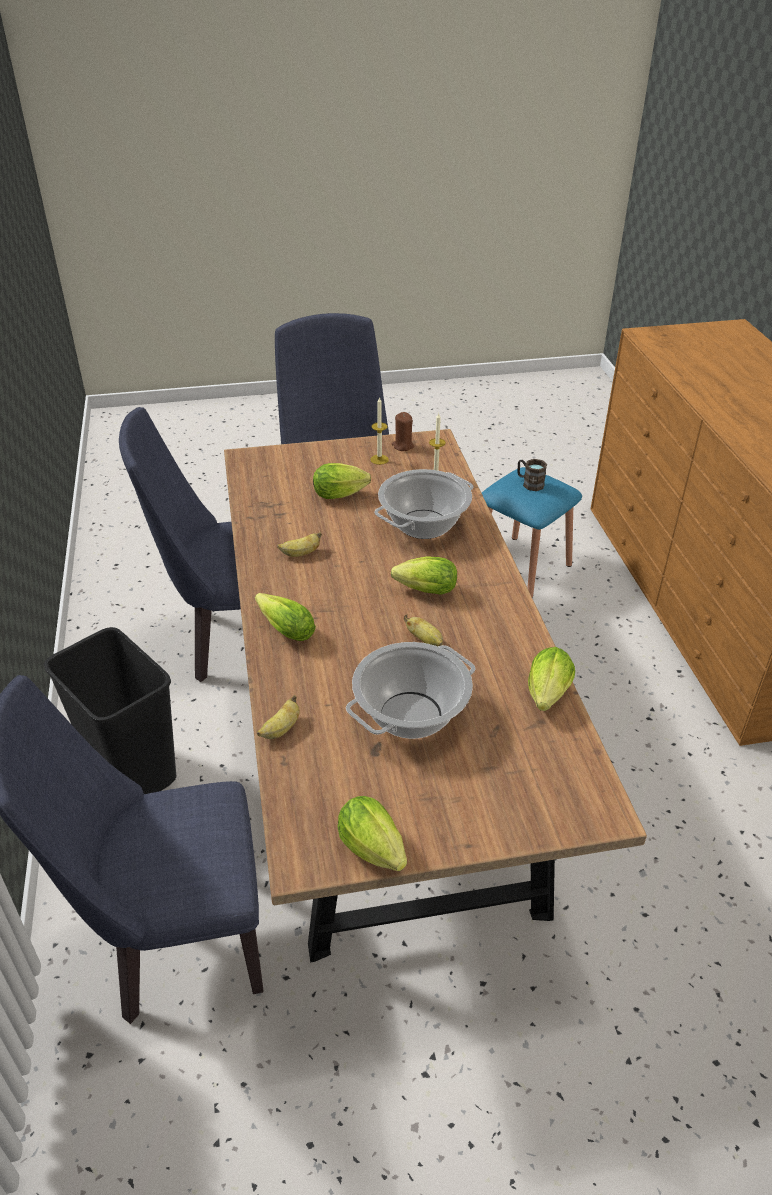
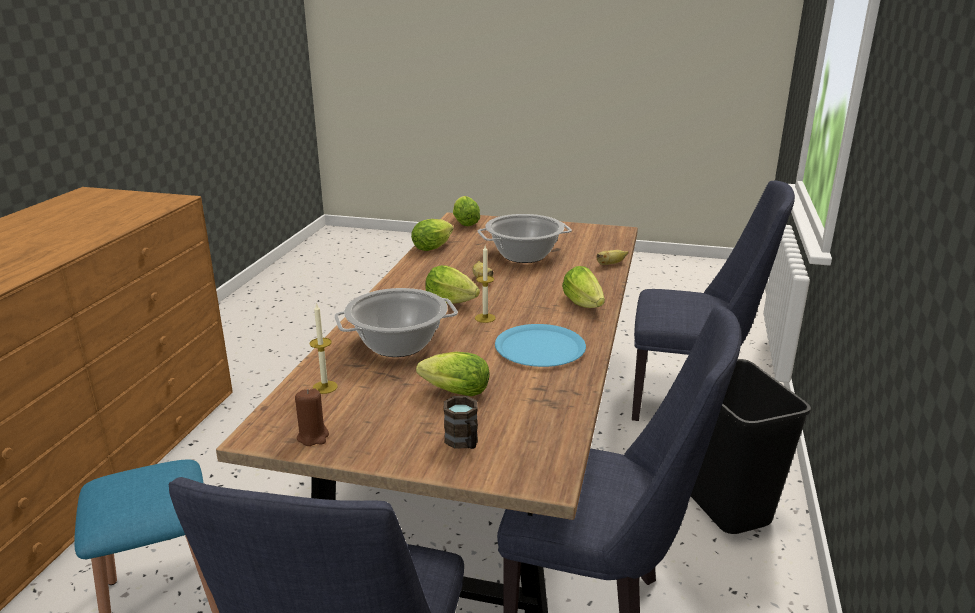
camera: 155 degrees left, 15 degrees down
(300, 554) = (539, 347): banana -> blue plate
(375, 852) = (580, 227): lettuce -> lettuce (465, 222)
(379, 459) = (365, 425): candle -> candle (485, 318)
(529, 483) = (136, 493): brown mug -> brown mug (464, 442)

